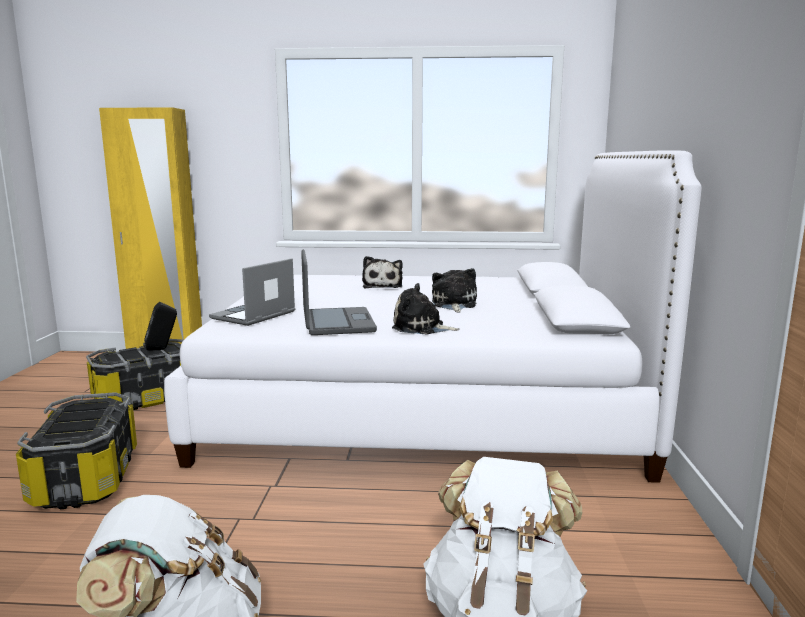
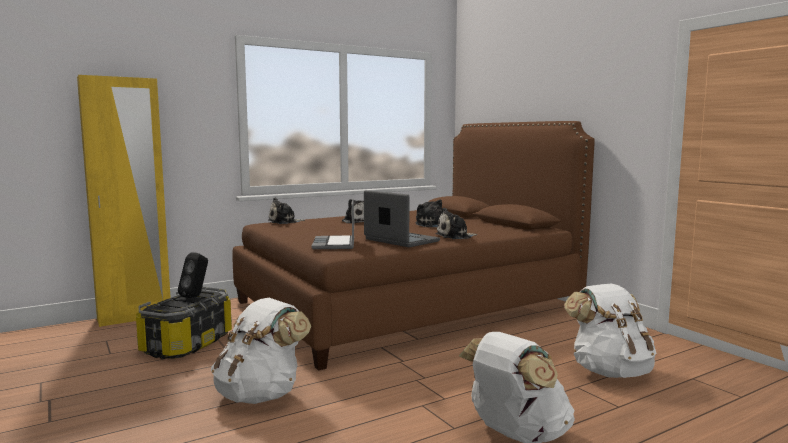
camera: 35 degrees left, 5 degrees down
(87, 478) = (261, 394): storage box -> white backpack
(309, 276) = (284, 222): none -> plush toy
(422, 407) = (407, 305): white bed -> brown bed

